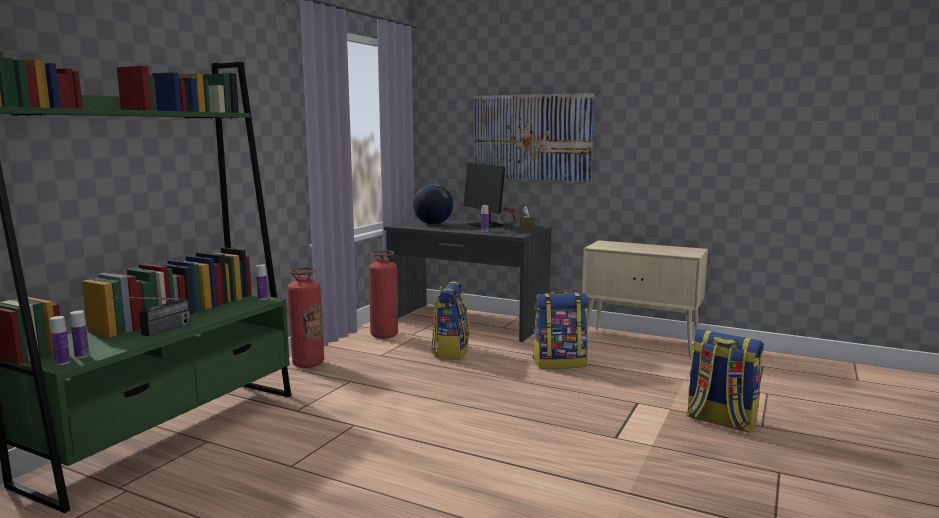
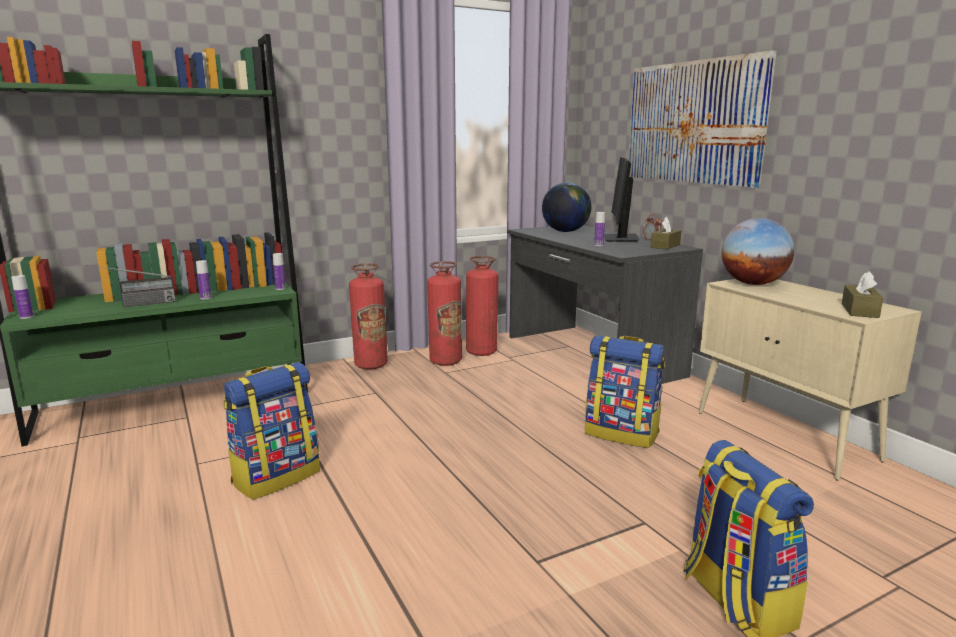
camera: 35 degrees right, 5 degrees up
(82, 356) = (49, 314): bottle -> bottle (205, 298)
(367, 347) = (445, 361): none -> fire extinguisher
(450, 352) = (517, 386): backpack -> backpack (276, 477)
(607, 245) = (752, 284): none -> globe
(684, 252) = (859, 310): none -> brown tissue box

